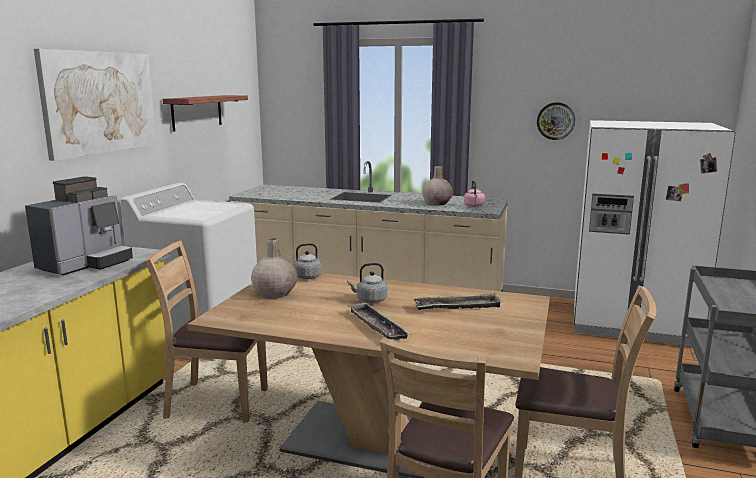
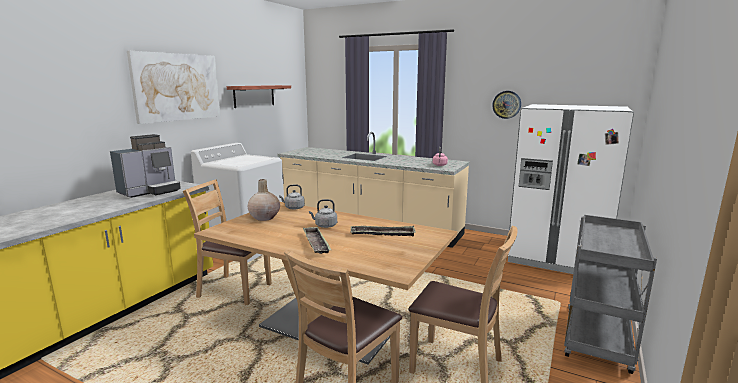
camera: 10 degrees right, 0 degrees up
(437, 203) = (414, 162): beige vase -> none

